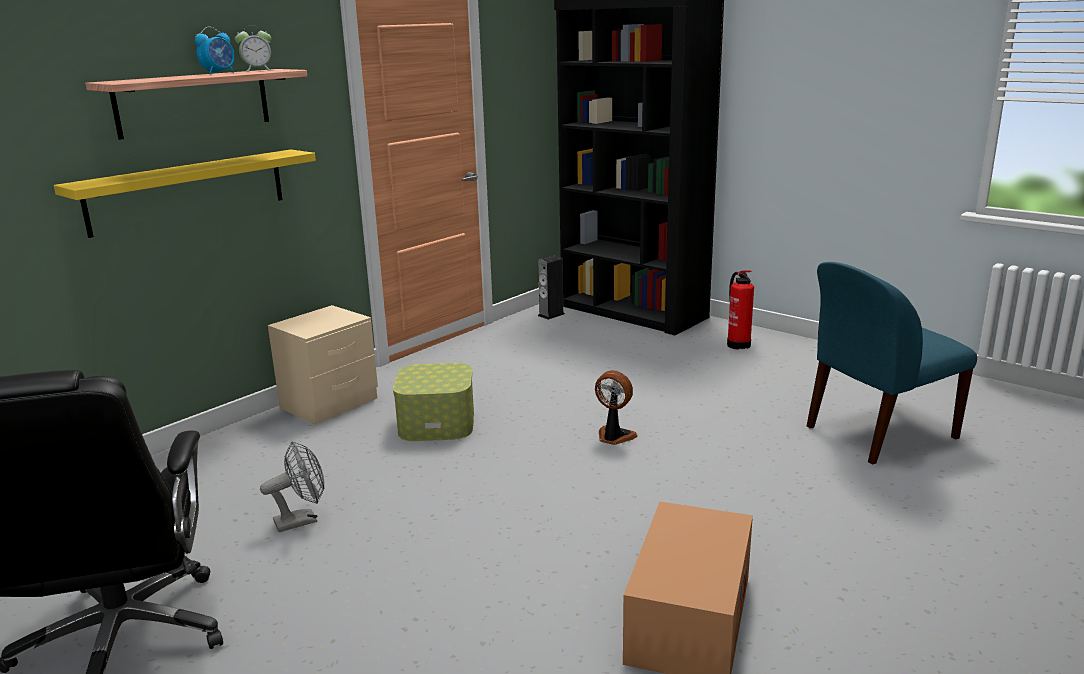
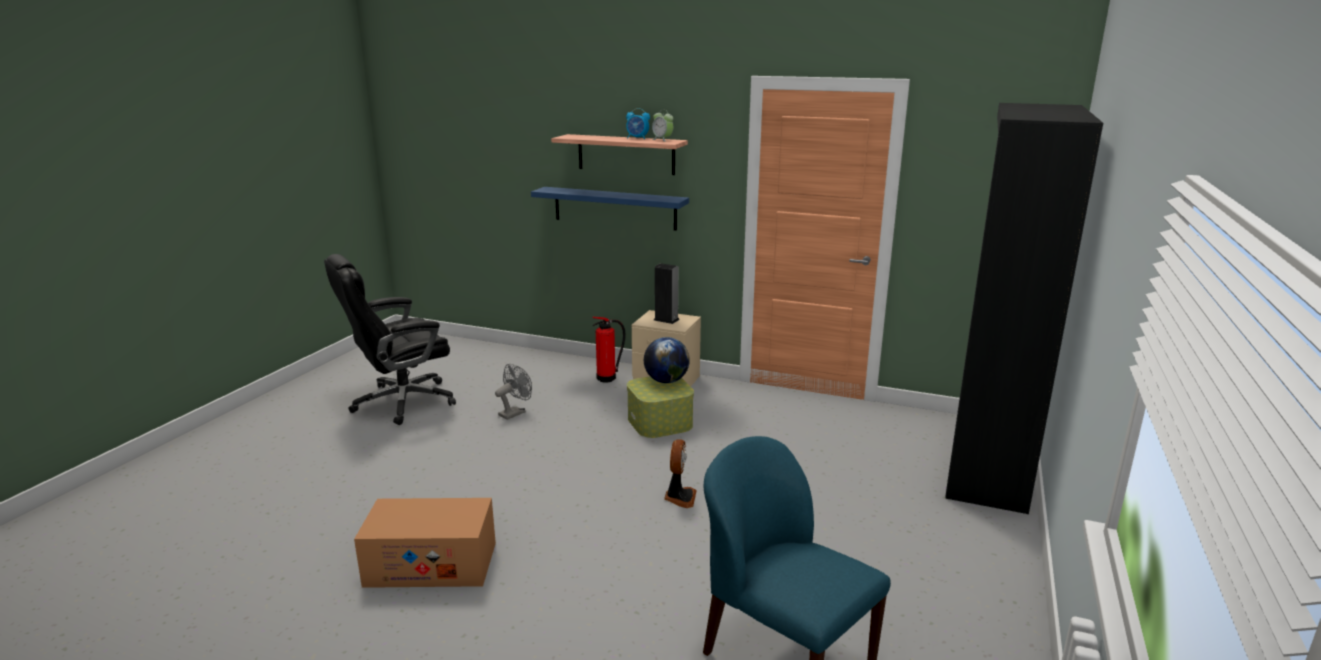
camera: 70 degrees right, 0 degrees up
(188, 191) = (614, 208): yellow shelf -> blue shelf
(302, 520) = (515, 412): grey fan -> grey fan turned 90 degrees counterclockwise
(420, 372) = (666, 381): none -> globe
(551, 315) = (925, 423): speaker -> speaker (666, 319)
(738, 344) = (962, 542): fire extinguisher -> fire extinguisher (608, 378)

